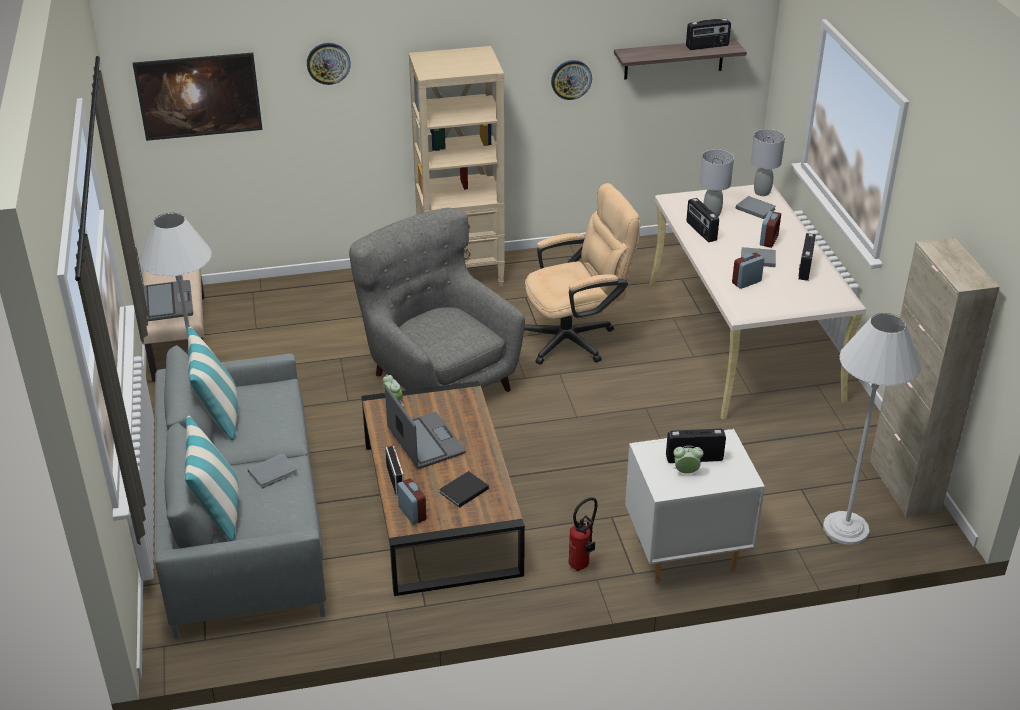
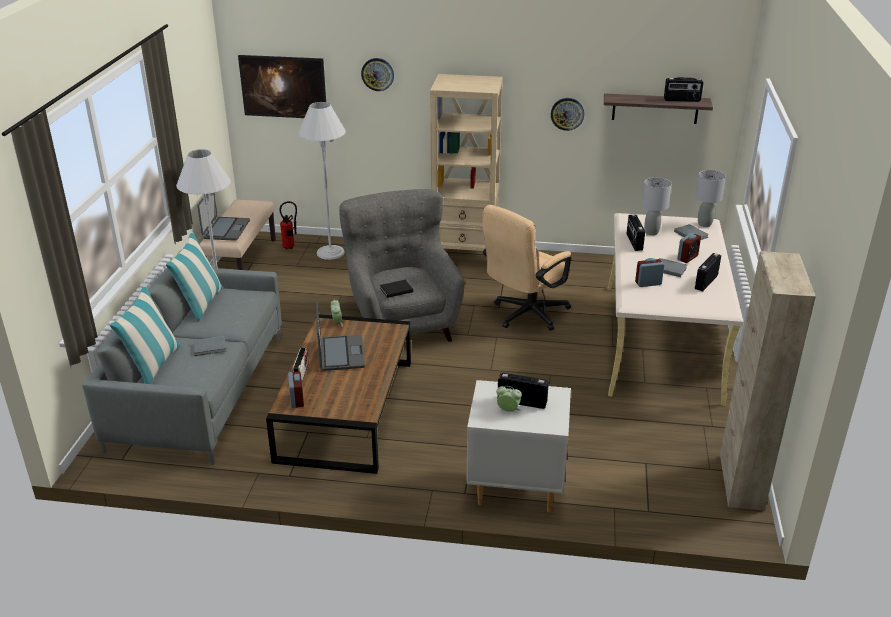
camera: 20 degrees right, 5 degrees down
(462, 491) = (344, 393): black book -> black book (395, 290)
(576, 338) = (525, 315): beige office chair -> beige office chair turned 135 degrees clockwise
(582, 564) = (427, 476): fire extinguisher -> fire extinguisher (290, 247)
(845, 528) = (667, 503): white floor lamp -> white floor lamp (330, 253)

